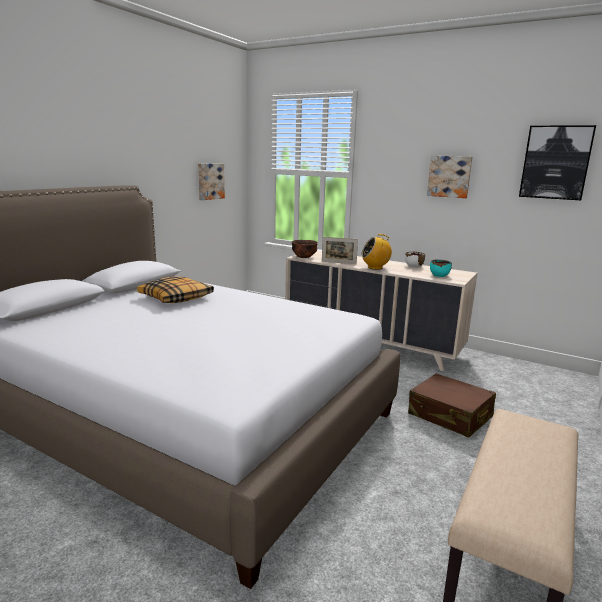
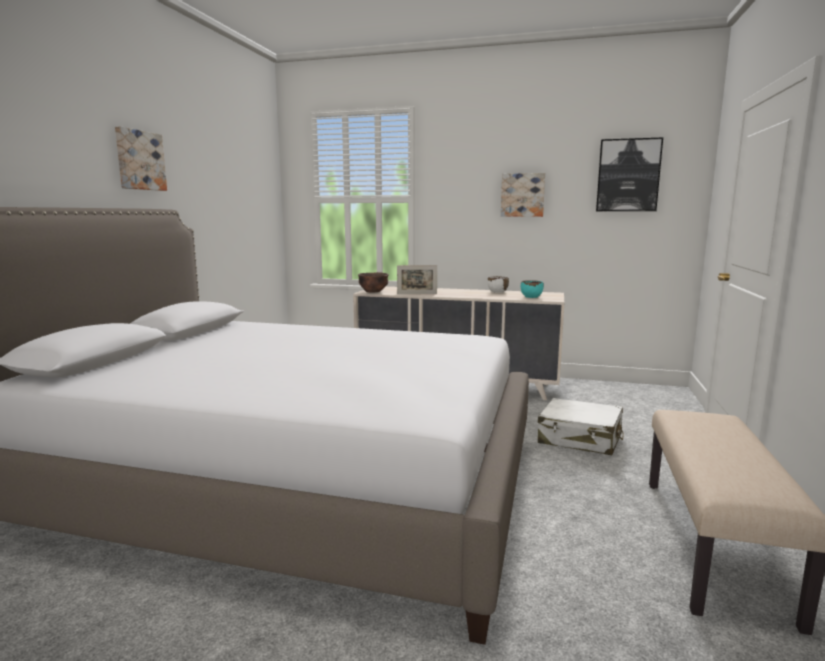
camera: 15 degrees left, 5 degrees down
(176, 298) = (258, 338): pillow -> none
(210, 181) = (246, 211): picture -> picture (139, 160)
(375, 268) = (460, 295): radio -> none
(450, 415) = (580, 439): brown suitcase -> white suitcase

